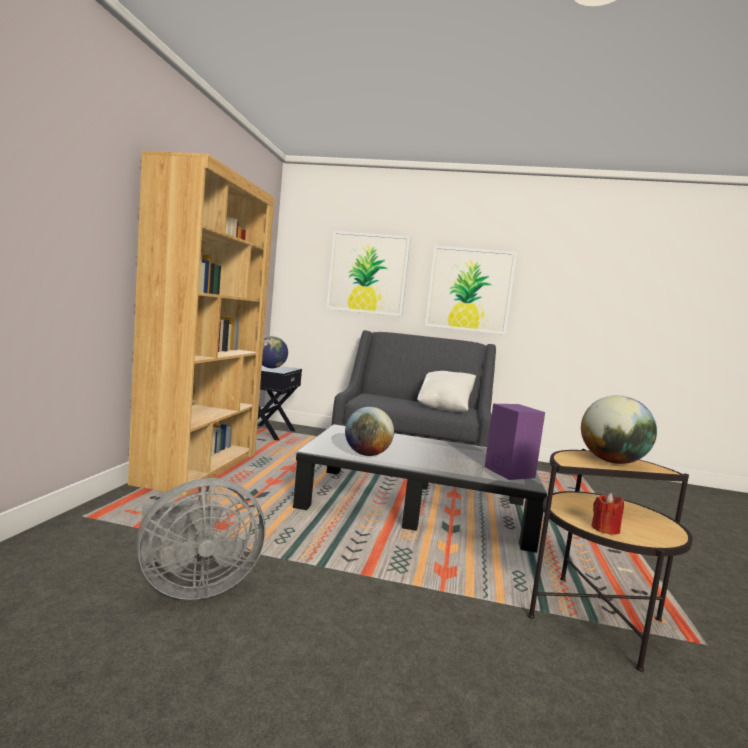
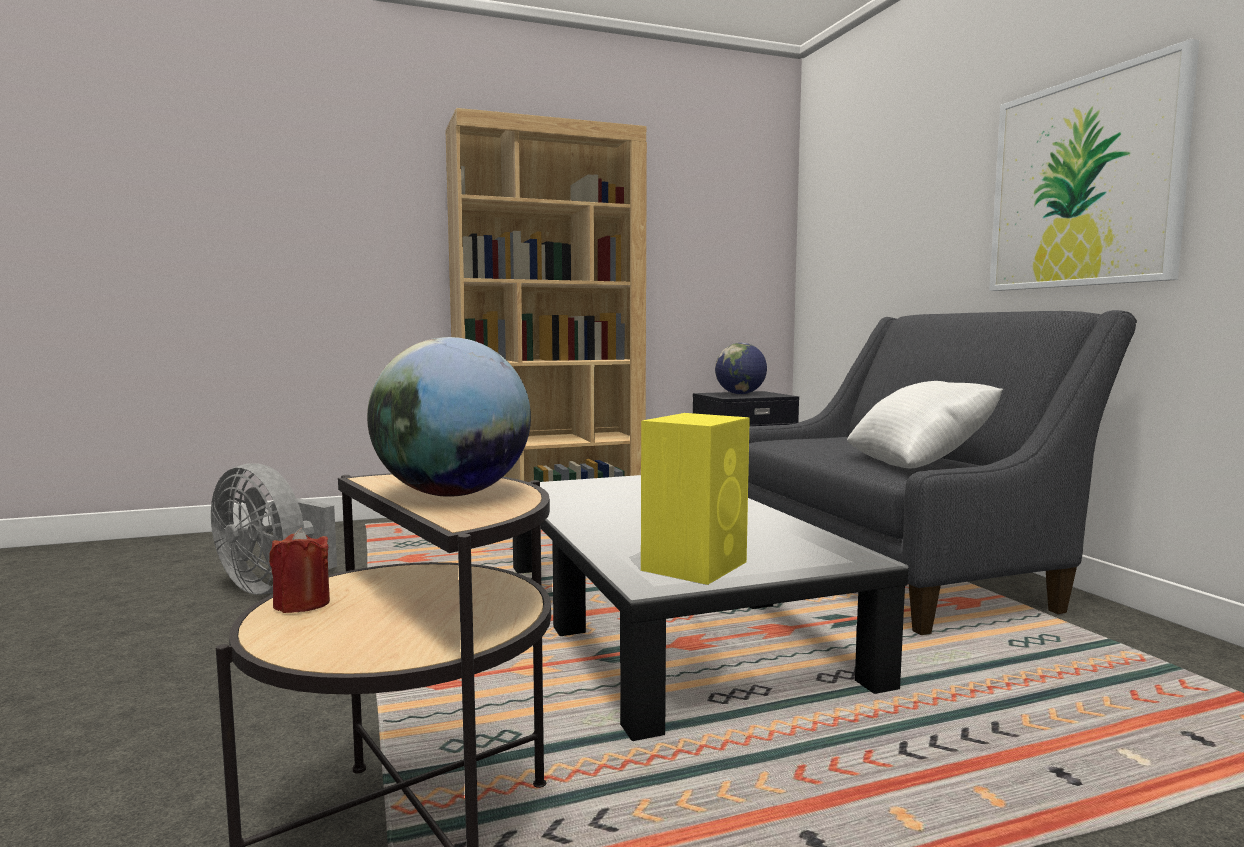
camera: 60 degrees right, 0 degrees up
(367, 454) = (571, 501): globe -> none
(368, 273) = (902, 205): picture -> none
(508, 472) = (695, 565): purple speaker -> yellow speaker

